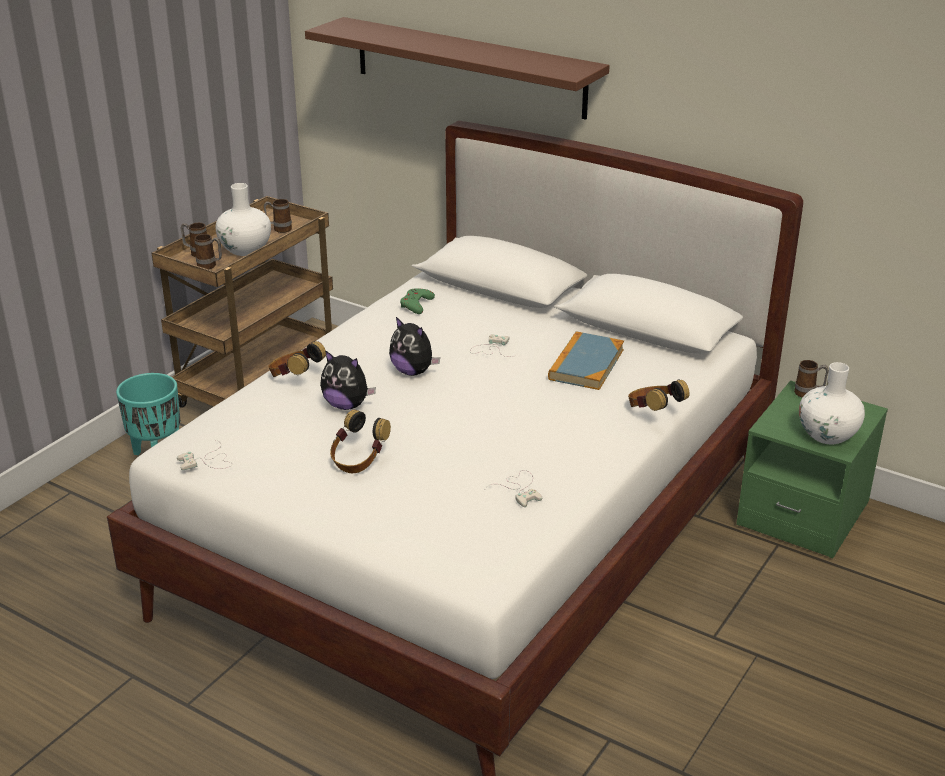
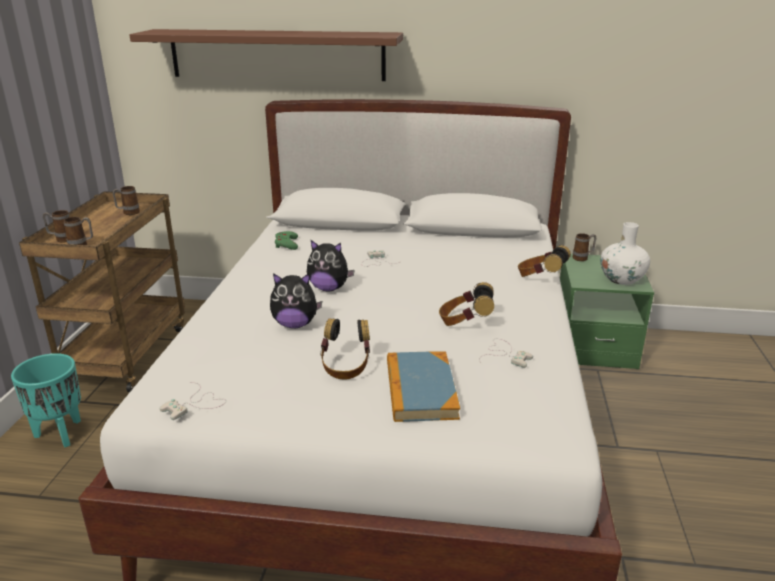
camera: 25 degrees left, 5 degrees down
(245, 249) = (107, 230): white vase -> none
(295, 378) = (227, 314): headphones -> headphones (465, 323)
(586, 364) = (456, 258): book -> book (420, 389)

